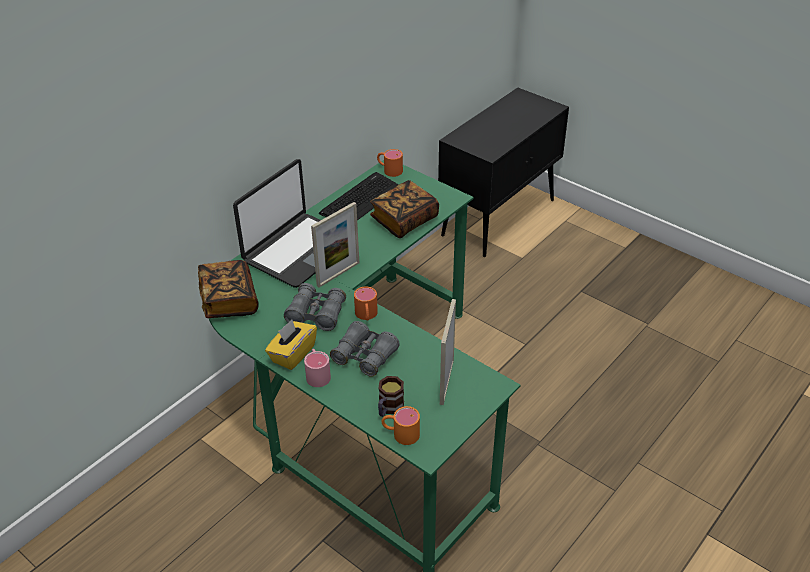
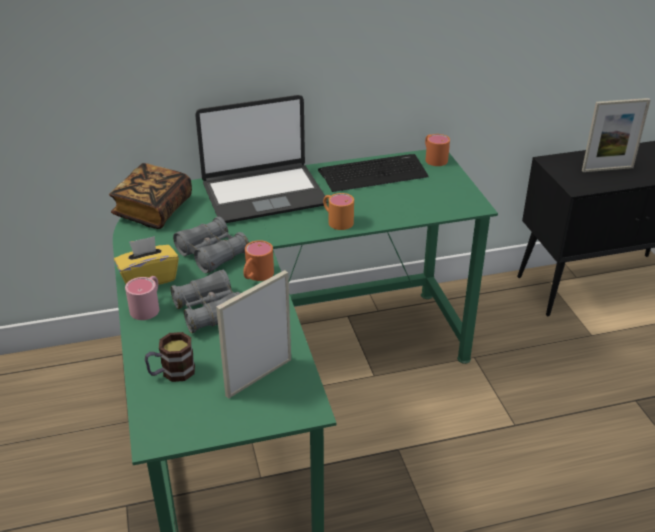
camera: 35 degrees right, 5 degrees down
(338, 274) = (275, 228): picture frame -> picture frame (607, 169)
(400, 433) = (153, 403): orange mug -> orange mug (336, 220)
(404, 220) = (396, 207): book -> none

